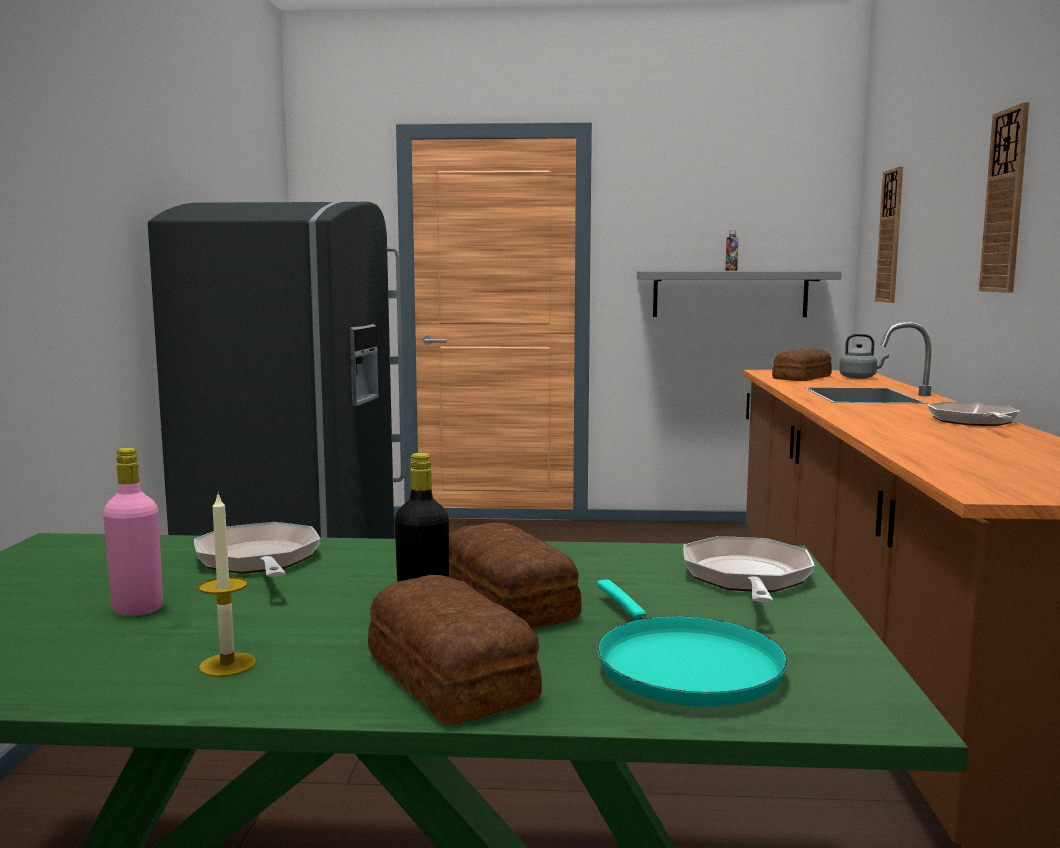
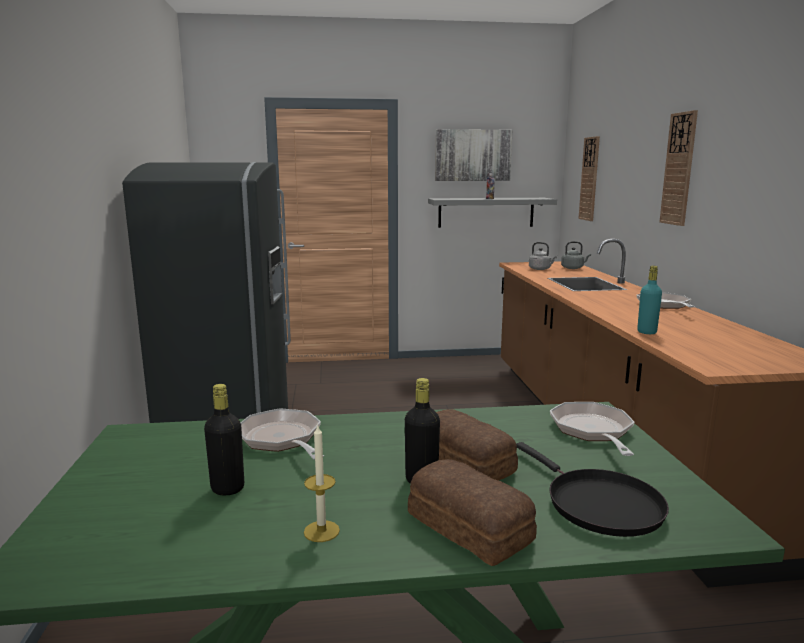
camera: 10 degrees left, 5 degrees up
(138, 609) = (227, 488): pink bottle -> black bottle
(681, 666) = (598, 504): turquoise frying pan -> black frying pan
(708, 205) = (473, 155): none -> picture
(803, 378) = (541, 269): bread -> grey kettle
(910, 450) = (646, 332): none -> turquoise bottle

